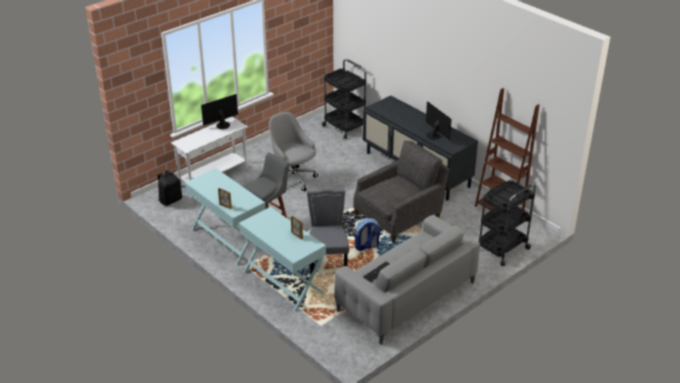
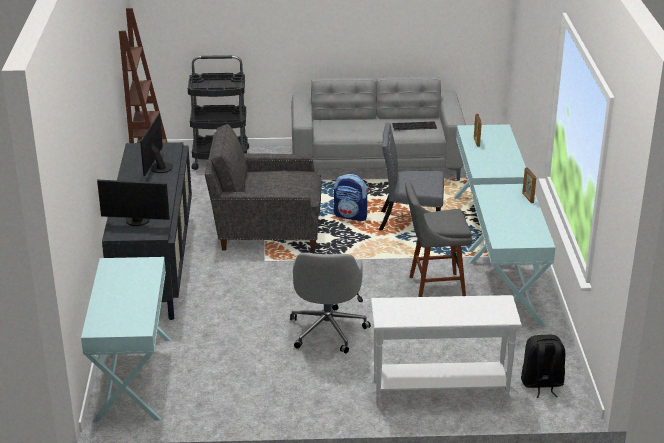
camera: 140 degrees left, 5 degrees down
(222, 124) = (408, 317): monitor -> monitor (137, 221)
(327, 260) = (411, 222): grey chair -> grey chair turned 60 degrees clockwise
(344, 127) = (132, 378): black cart -> turquoise desk

